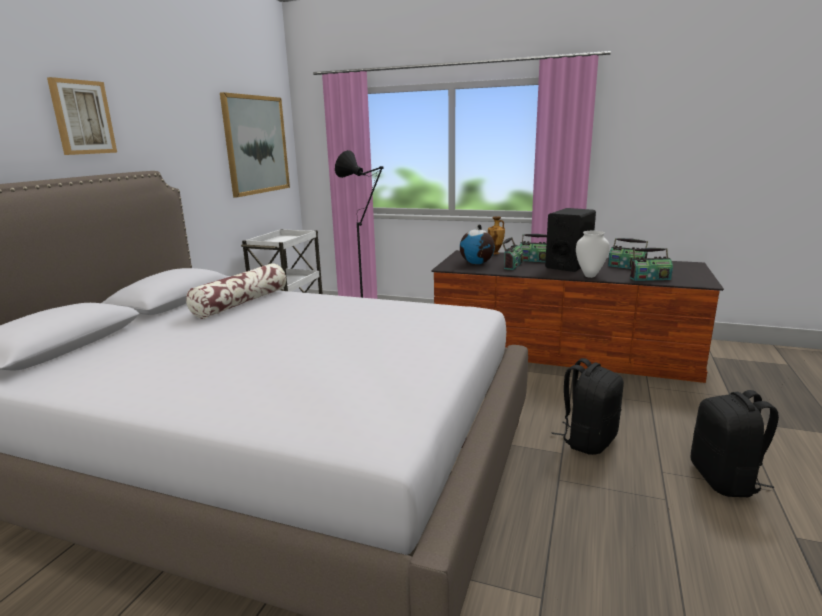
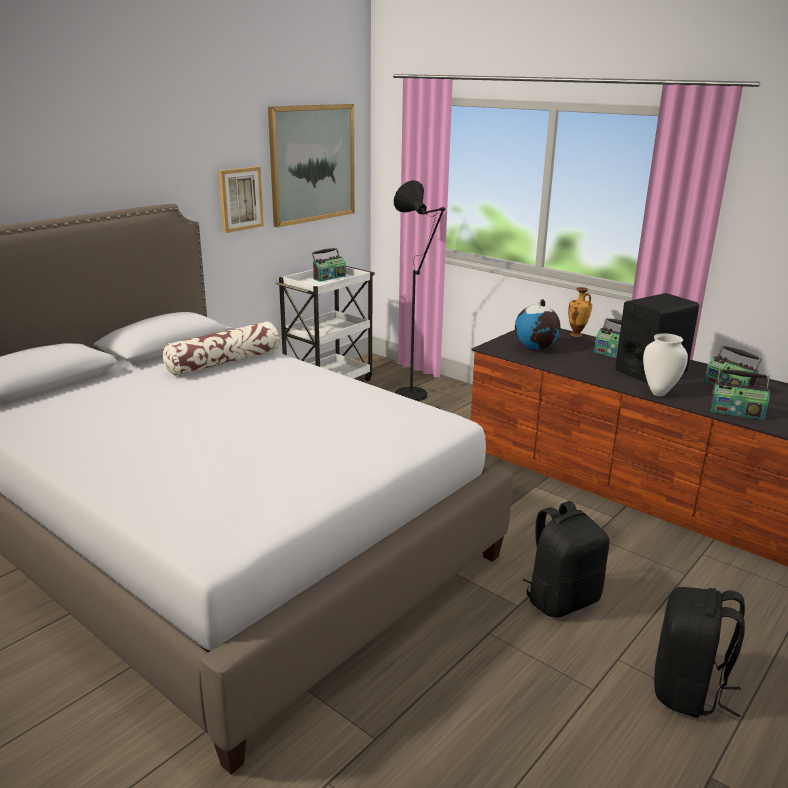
camera: 20 degrees right, 5 degrees up
(82, 117) = (101, 150): picture -> picture (240, 199)
(512, 265) = (576, 358): radio -> radio (329, 277)

